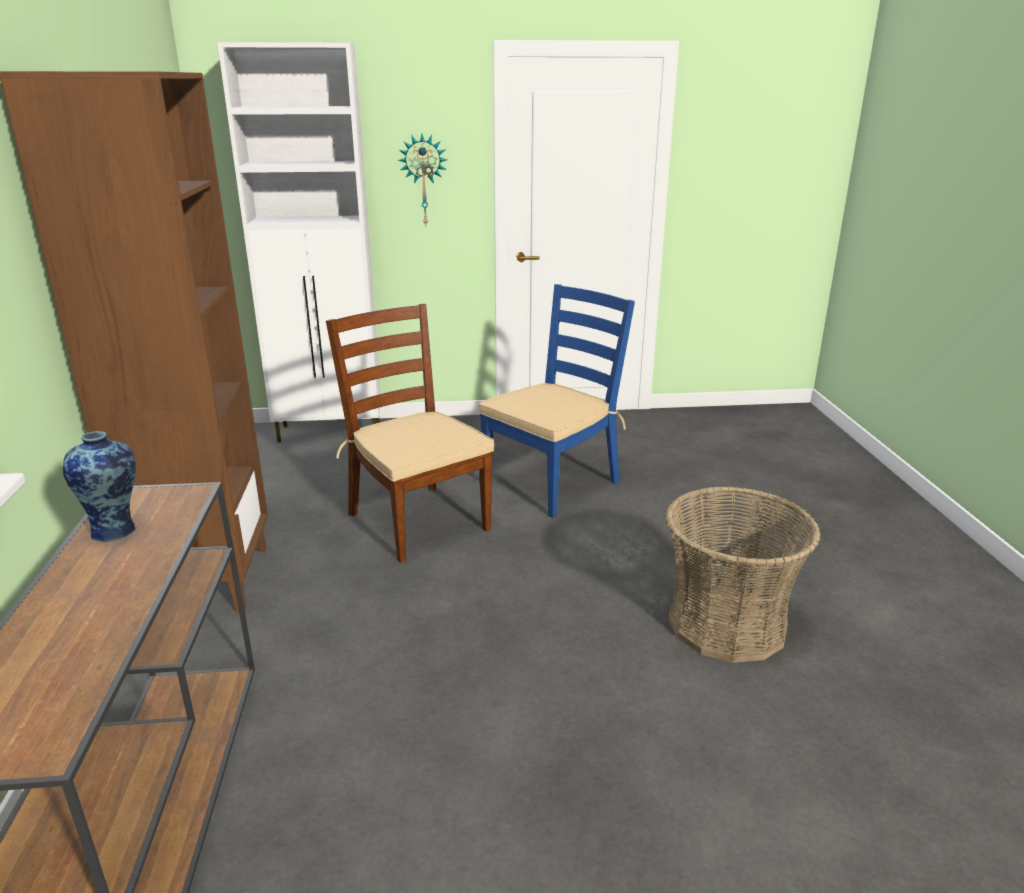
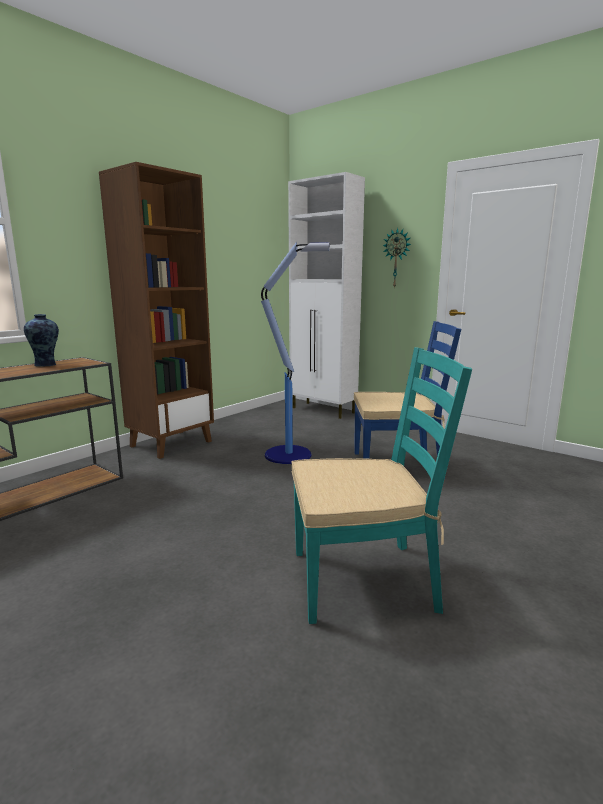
camera: 45 degrees right, 10 degrees down
(417, 521) = (290, 455): brown chair -> floor lamp
(727, 624) = (364, 579): basket -> turquoise chair

